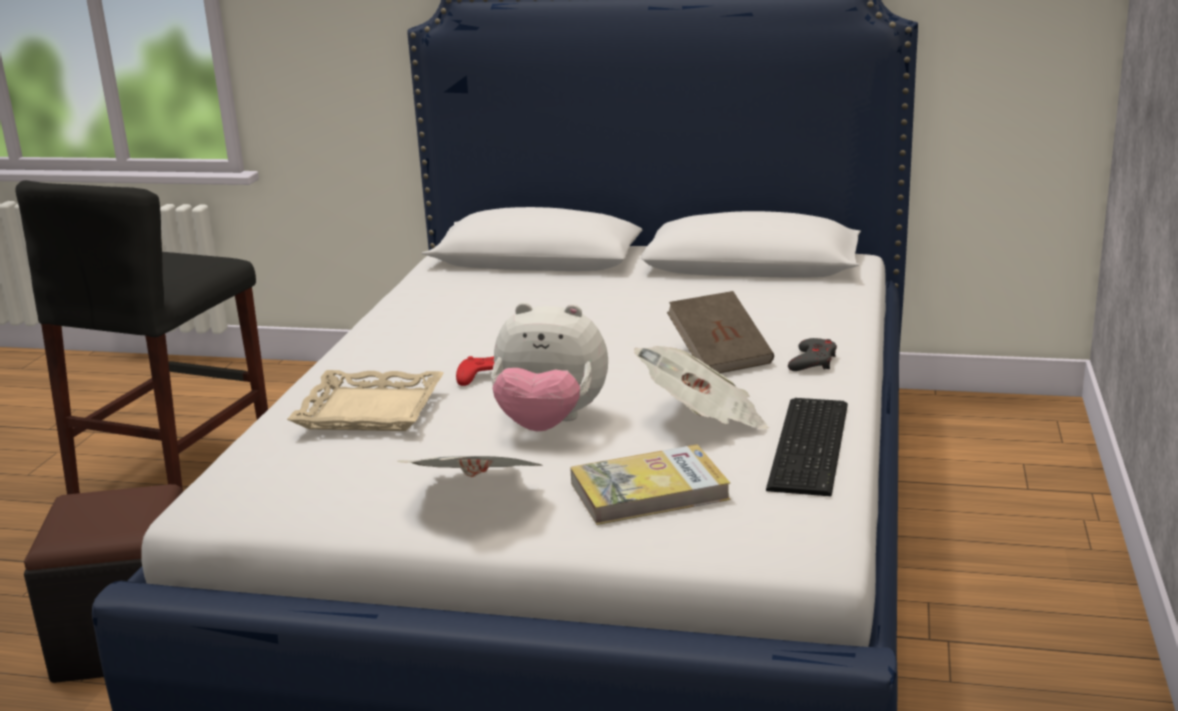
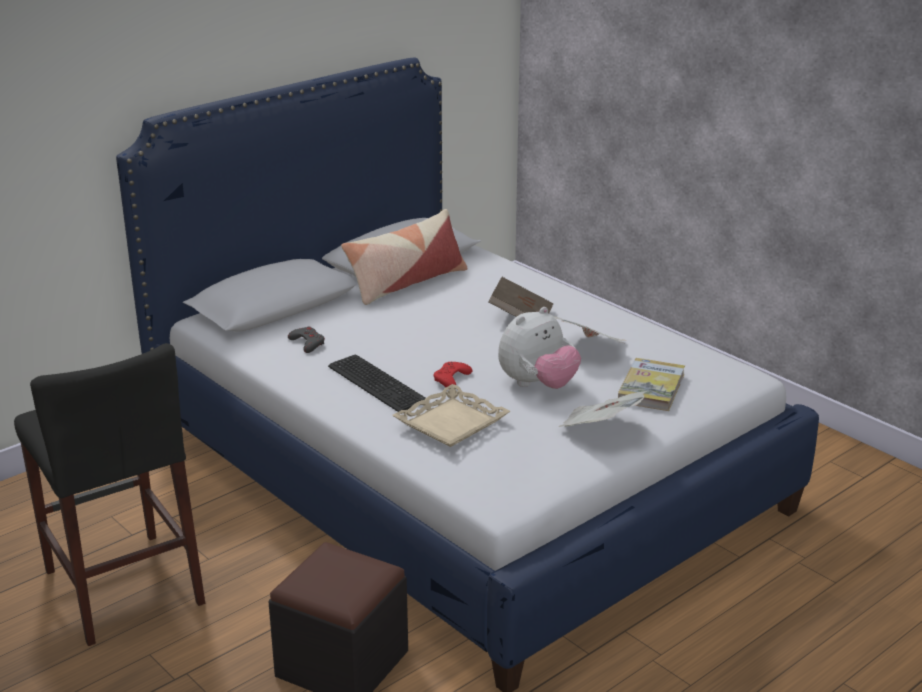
camera: 55 degrees left, 5 degrees up
(699, 282) = (406, 283): none -> pillow
(813, 361) = (562, 301): grey game controller -> grey game controller (307, 343)
(813, 444) = (653, 338): keyboard -> keyboard (378, 382)

